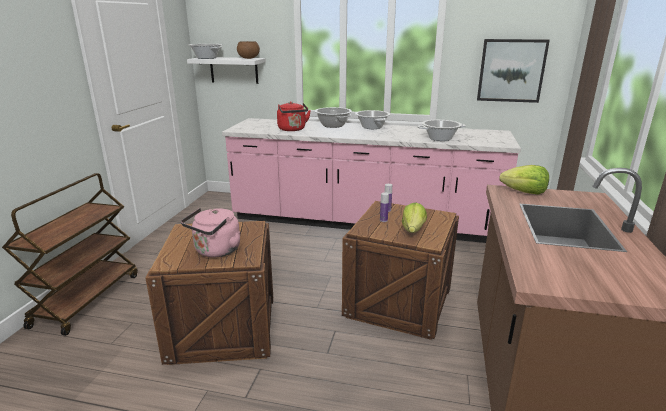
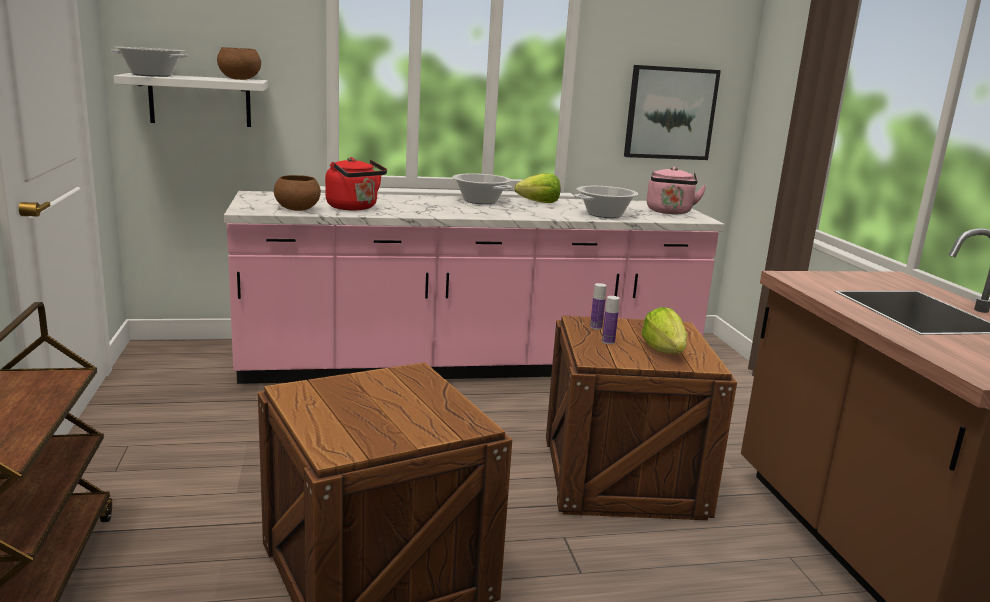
camera: 25 degrees left, 5 degrees down
(216, 251) = (402, 420): pink kettle -> pink kettle (669, 212)
(261, 130) = (297, 209): none -> brown bowl
(333, 125) = (413, 200): cooking pot -> none
(524, 192) = (819, 277): lettuce -> lettuce (539, 202)

